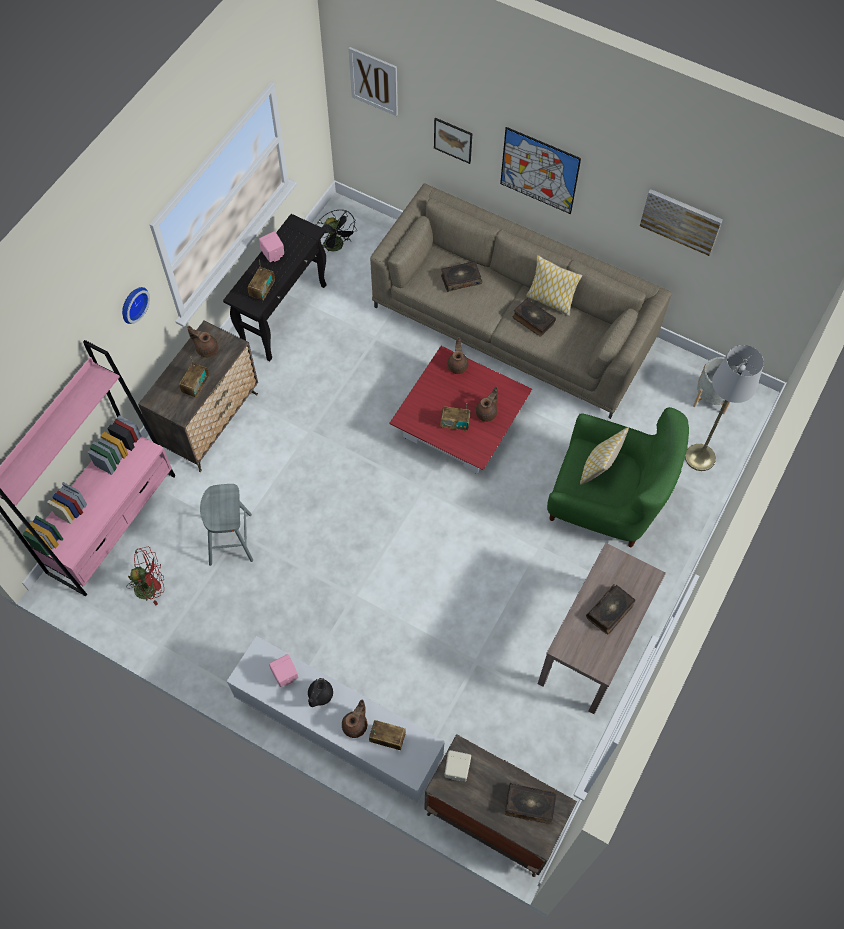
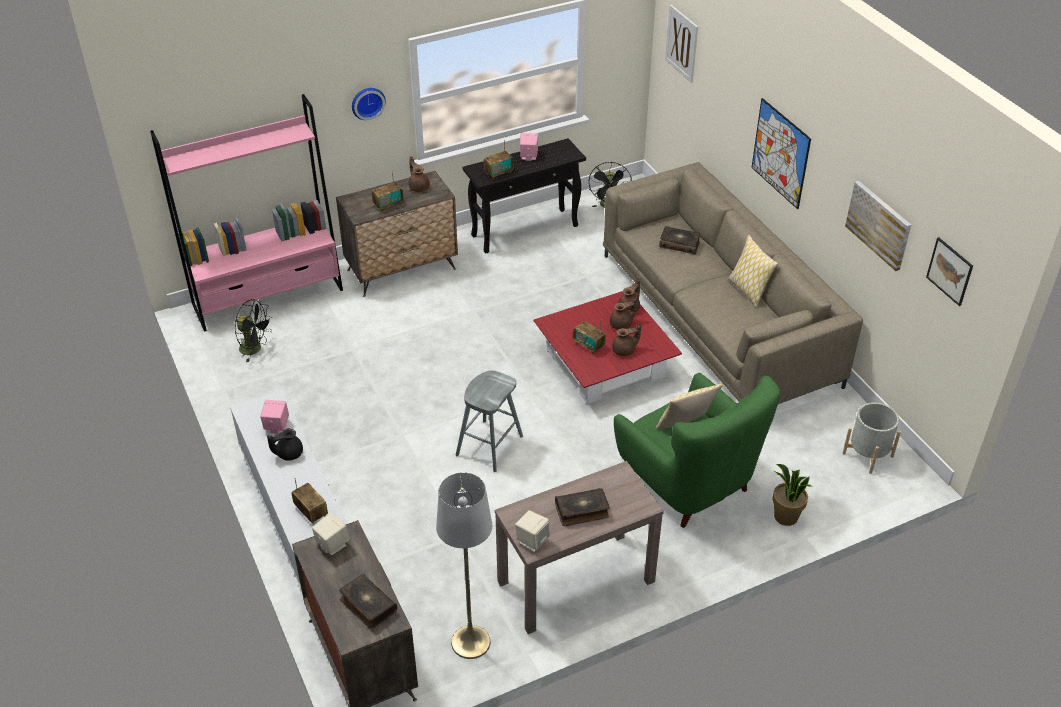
camera: 35 degrees right, 20 degrees down
(151, 586) = (255, 349): red fan -> black fan
(230, 539) = (343, 349): grey stool -> grey stool (489, 446)
(356, 725) = (296, 488): brown teapot -> brown teapot (622, 324)
(453, 140) = (725, 113): picture -> picture (950, 271)
(533, 320) = (719, 297): book -> none
(596, 662) = (532, 541): none -> beige speaker
(694, 491) = (785, 517): none -> potted plant
(700, 457) = (815, 494): grey floor lamp -> grey floor lamp (470, 642)

